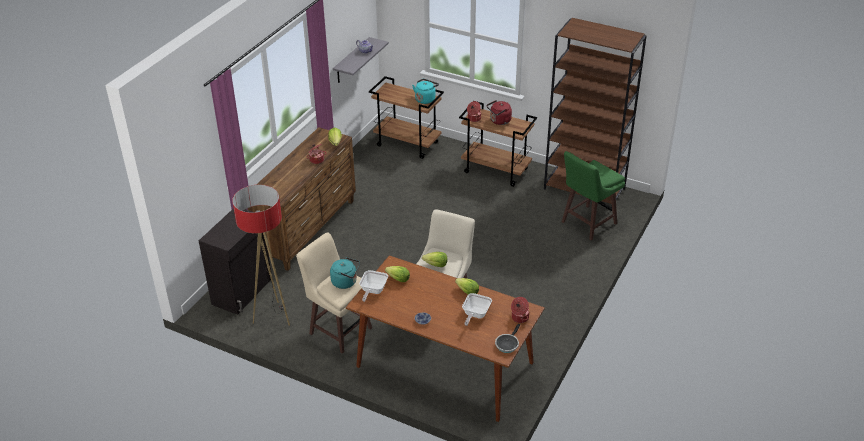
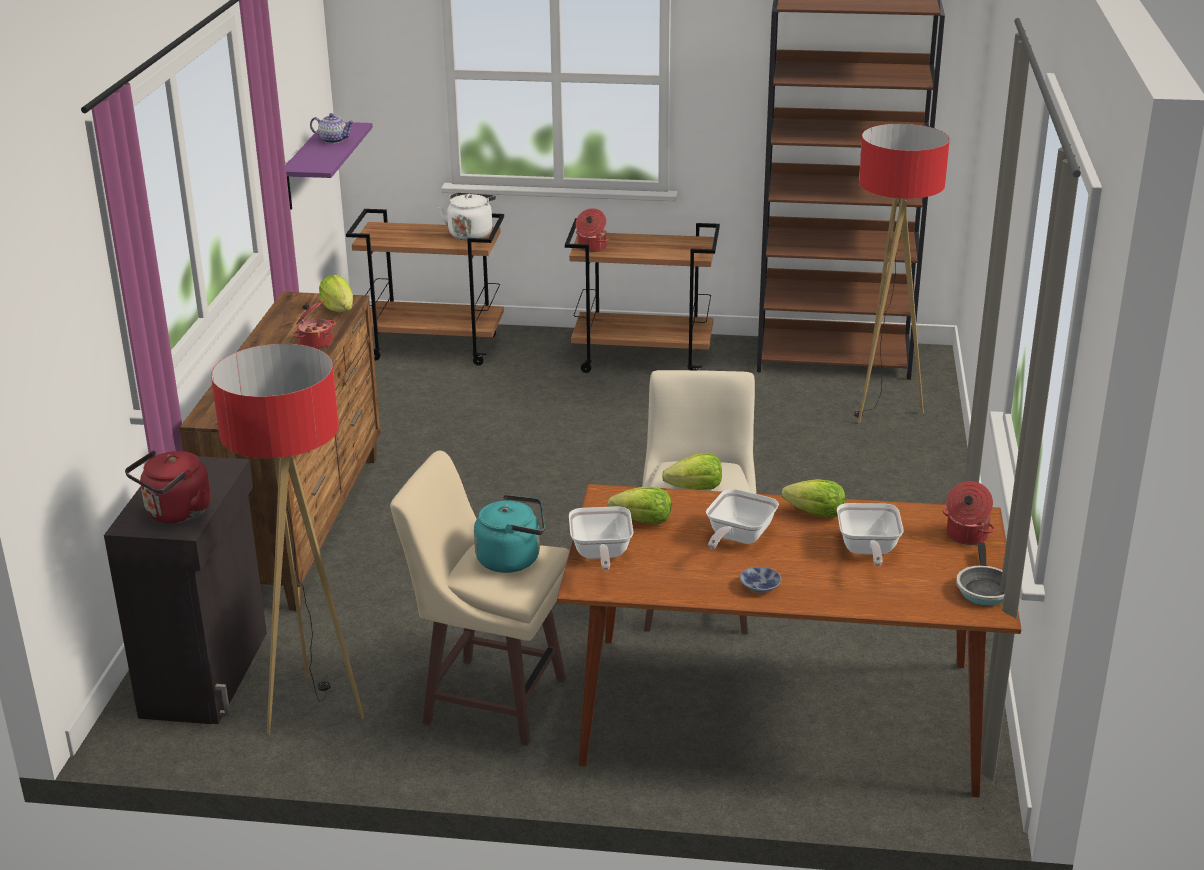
camera: 20 degrees left, 10 degrees down
(351, 61) = (305, 166): grey shelf -> purple shelf
(425, 99) = (470, 234): turquoise kettle -> white kettle
(429, 296) = (737, 538): none -> frying pan
(499, 121) = (645, 244): red kettle -> red kettle (175, 514)
(587, 223) = (882, 409): green stool -> floor lamp

